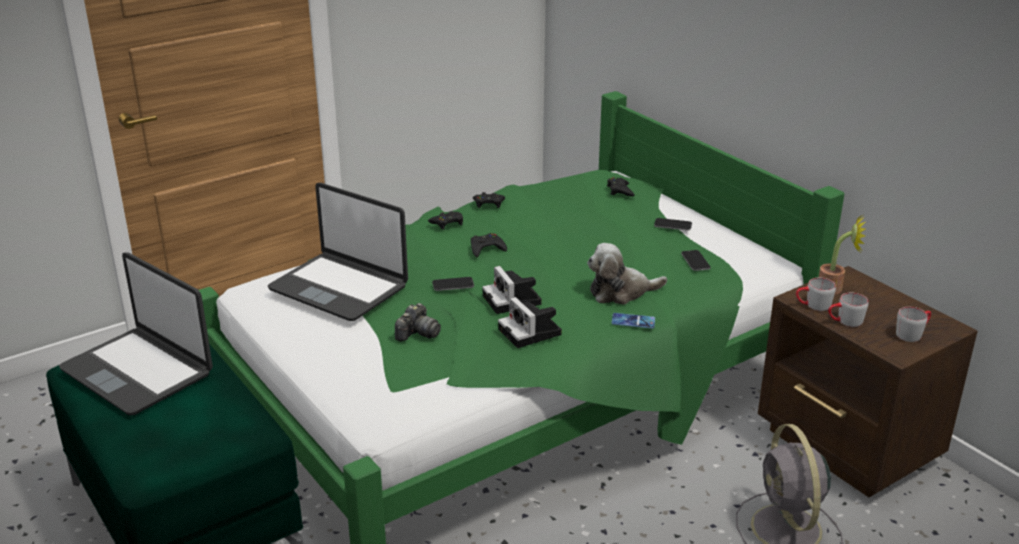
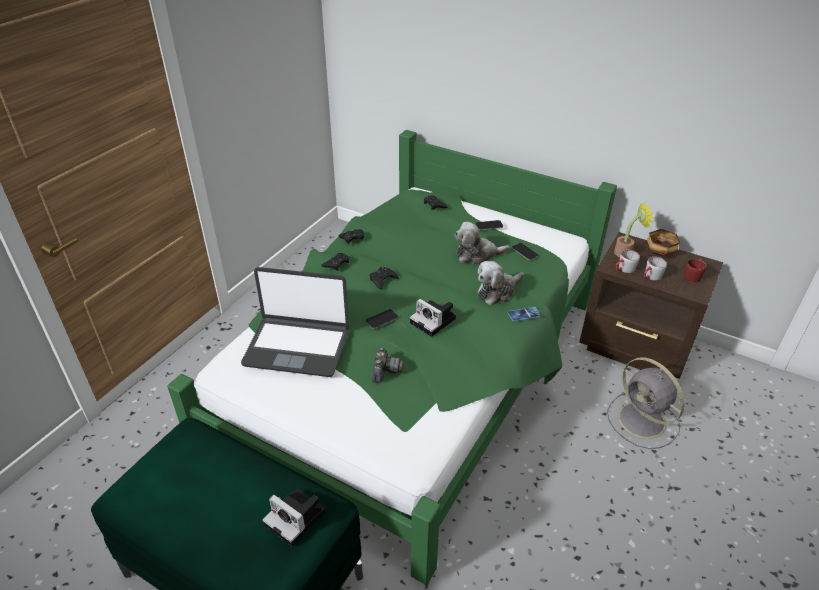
camera: 25 degrees left, 10 degrees up
(138, 371) = (184, 483): laptop -> none
(531, 333) = (466, 345): camera -> camera (297, 519)
(629, 251) = (477, 255): none -> plush toy
(885, 299) = (659, 252): none -> bowl
(912, 333) = (693, 275): grey mug -> red mug

